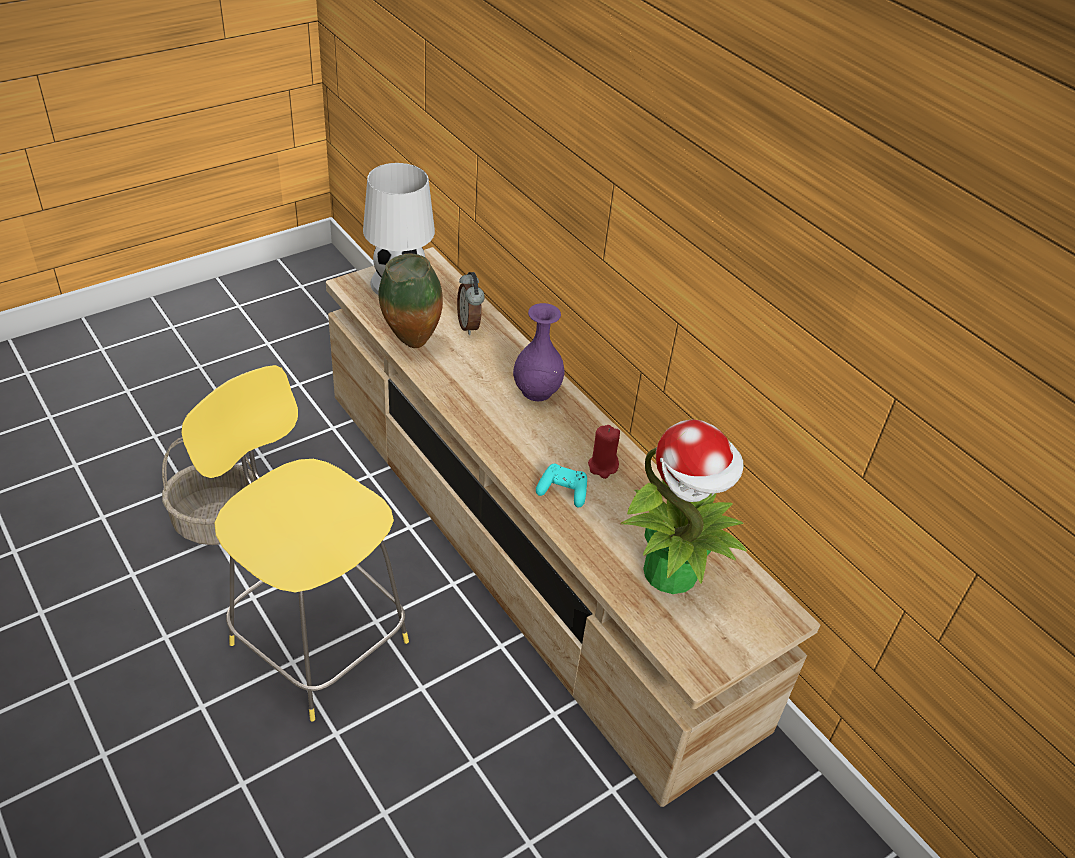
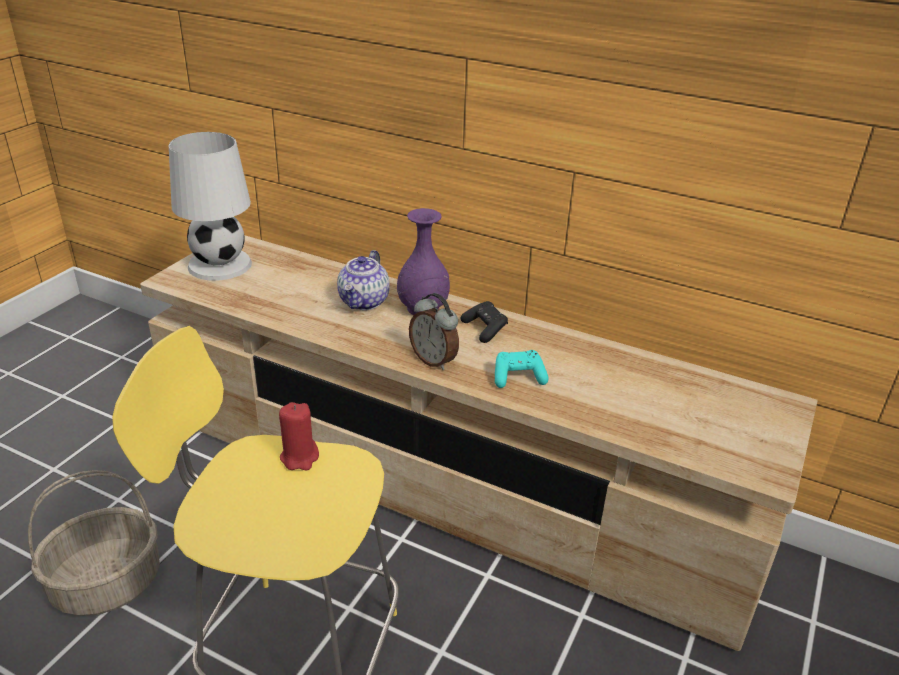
camera: 25 degrees left, 10 degrees down
(411, 344) = (271, 308): vase -> none
(470, 325) = (316, 278): alarm clock -> alarm clock (434, 360)
(492, 365) = (364, 302): none -> teapot
(574, 433) = (485, 329): none -> black game controller
(603, 466) = (534, 346): red candle -> red candle (300, 457)
(672, 573) = (670, 406): potted plant -> none

